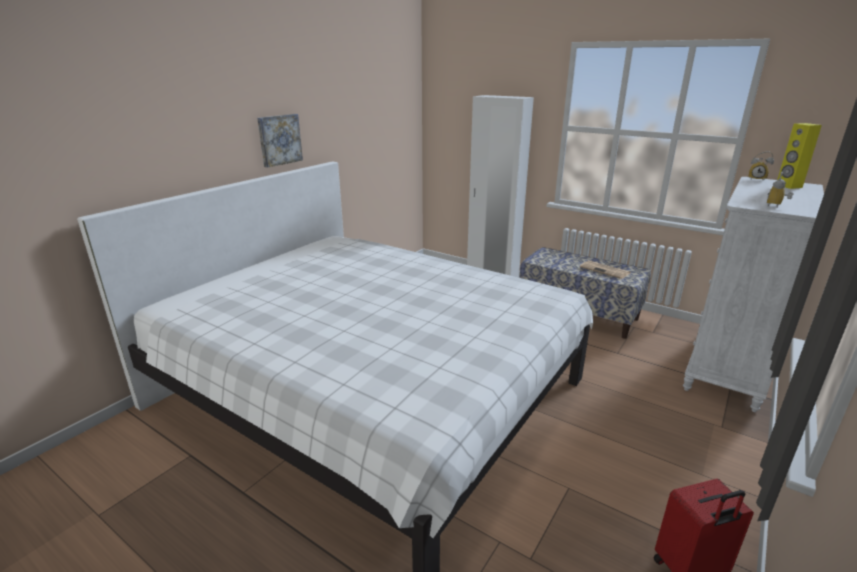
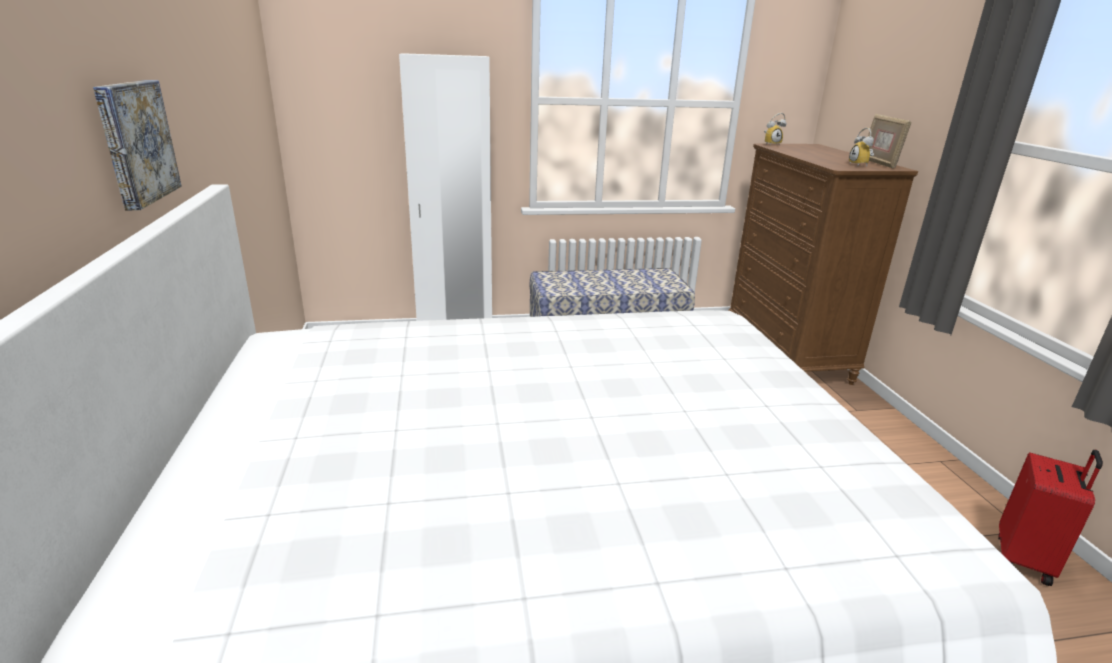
camera: 45 degrees left, 0 degrees up
(605, 270) = (637, 281): newspaper -> none
(727, 369) = (786, 353): white dresser -> brown dresser
(788, 186) = (808, 148): yellow speaker -> none
(809, 207) = (879, 163): none -> picture frame

